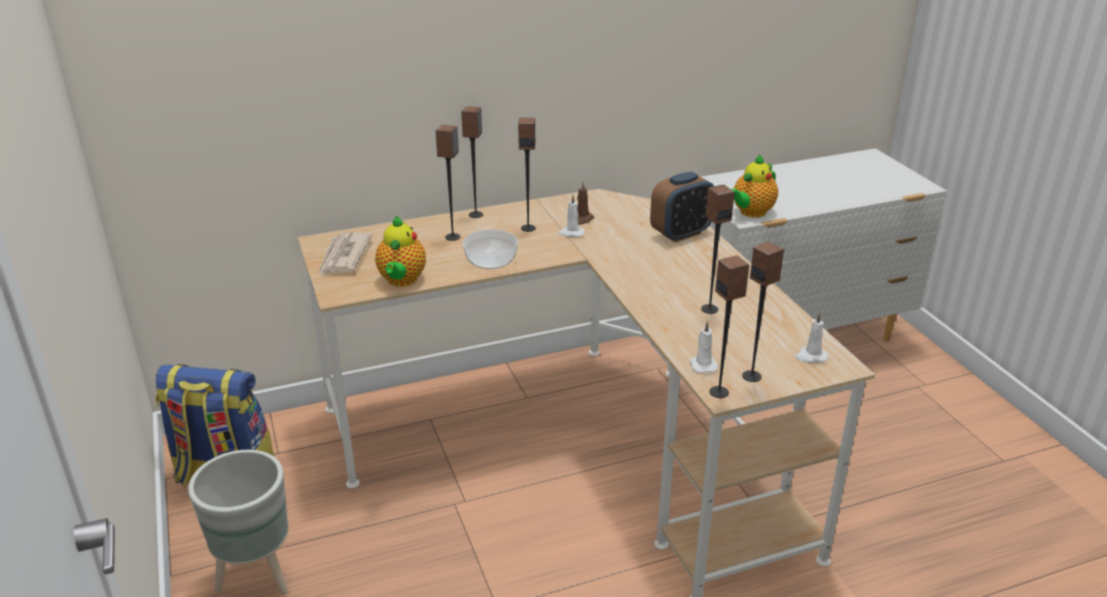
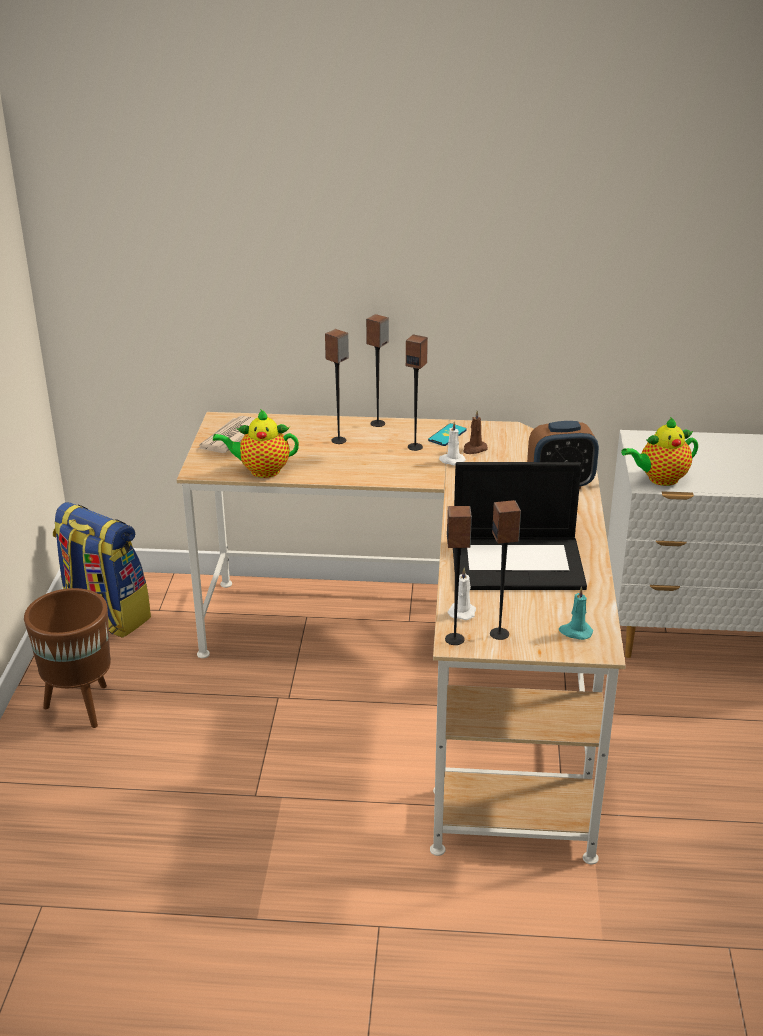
camera: 25 degrees right, 0 degrees up
(256, 576) = (81, 706): grey planter -> brown planter
(401, 281) = (261, 471): teapot -> teapot turned 60 degrees clockwise
(490, 261) = (353, 470): bowl -> none
(547, 212) = (447, 435): none -> phone
(709, 309) = (518, 563): speaker -> laptop
(810, 357) = (575, 632): white candle -> turquoise candle

